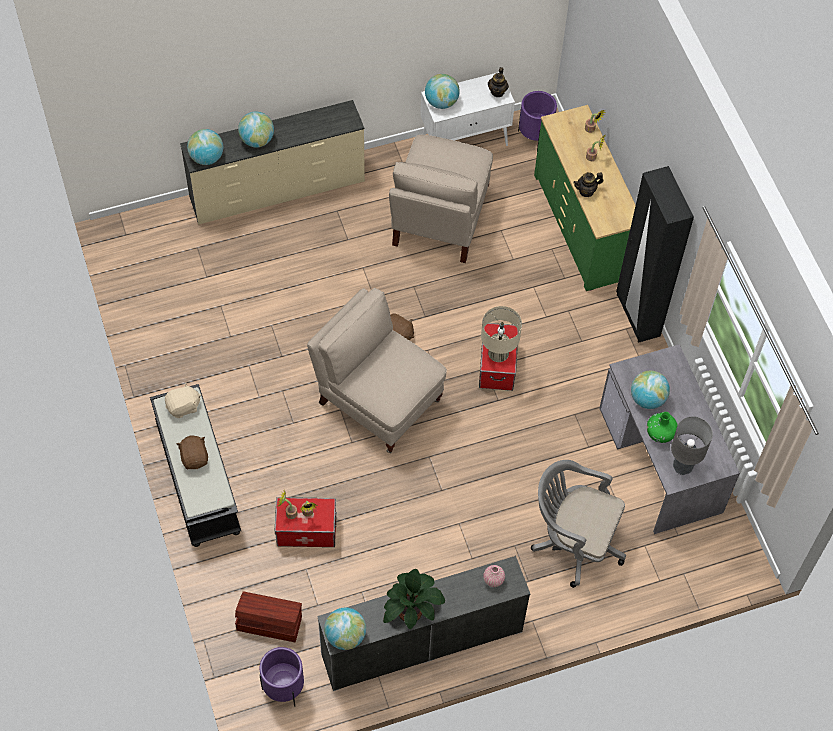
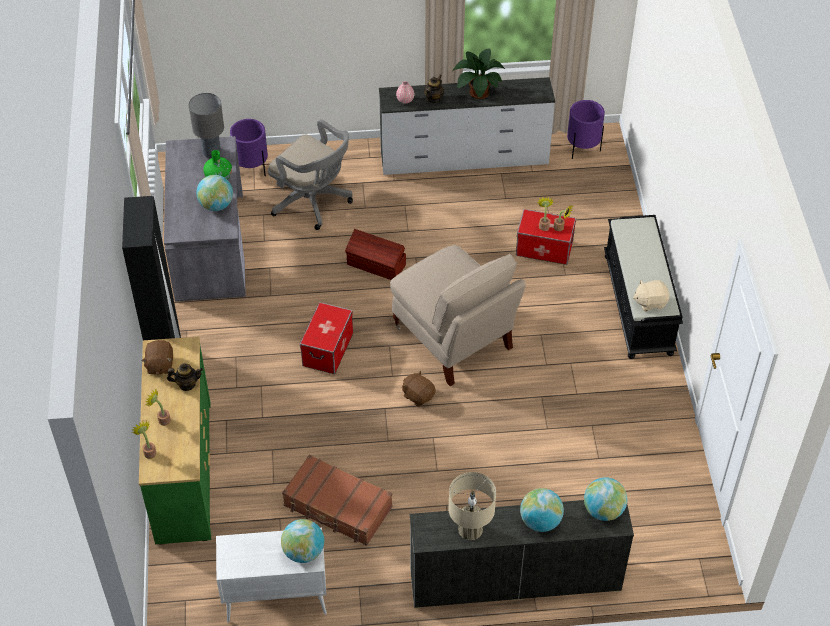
camera: 165 degrees left, 10 degrees down
(195, 458) = (643, 259): brown plush toy -> brown plush toy (159, 365)
(269, 622) = (588, 191): brown storage box -> brown storage box (376, 265)
(345, 636) = (535, 86): globe -> none
(439, 220) = (338, 507): beige chair -> brown suitcase
(497, 91) = (231, 553): teapot -> teapot (433, 98)
(498, 353) = (329, 322): beige table lamp -> beige table lamp (470, 529)
(535, 137) = (190, 589): purple planter -> purple planter (251, 168)

